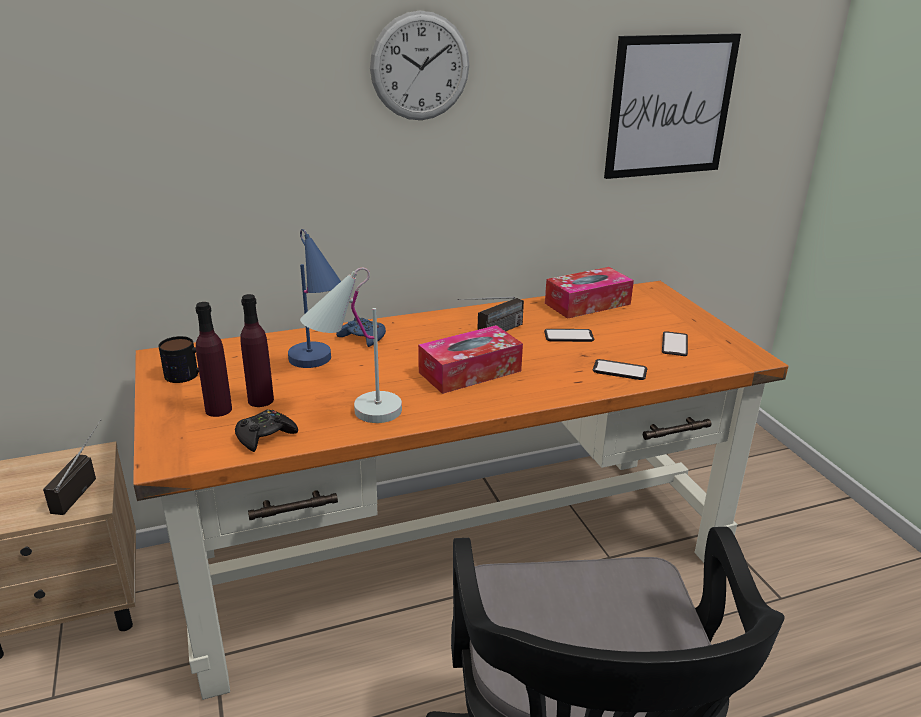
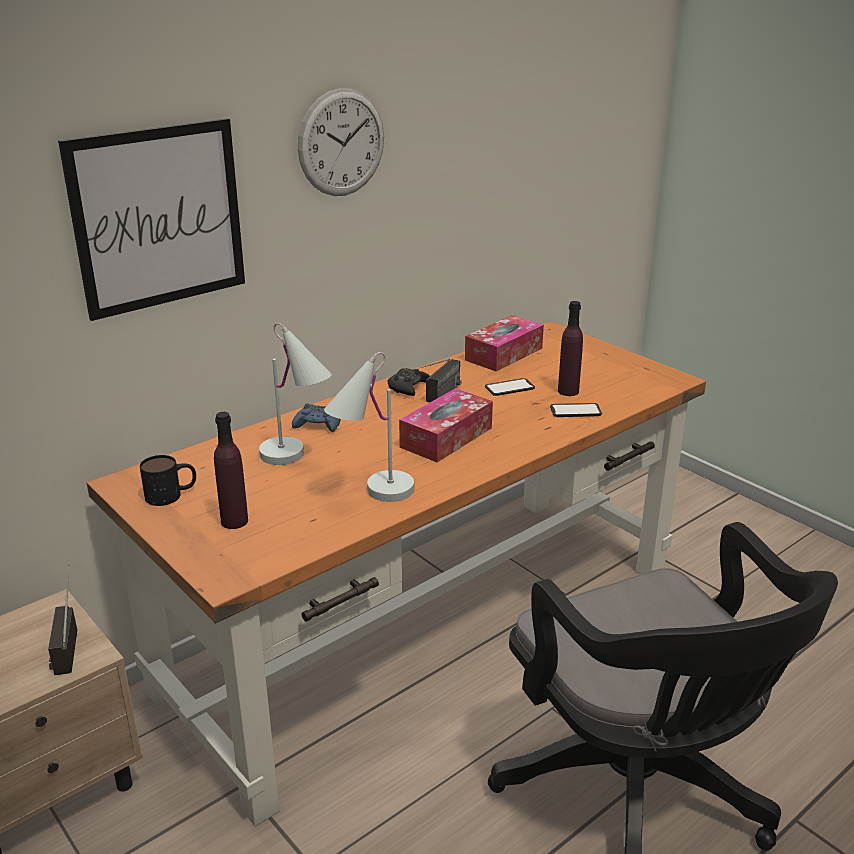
camera: 20 degrees left, 0 degrees up
(261, 400) = (269, 503): purple bottle -> purple bottle (568, 391)
(265, 436) = (303, 535): black game controller -> black game controller (408, 387)
(319, 365) = (298, 459): blue table lamp -> white table lamp
(670, 106) = (548, 154): picture -> picture (159, 217)
(674, 344) = (605, 379): phone -> none

